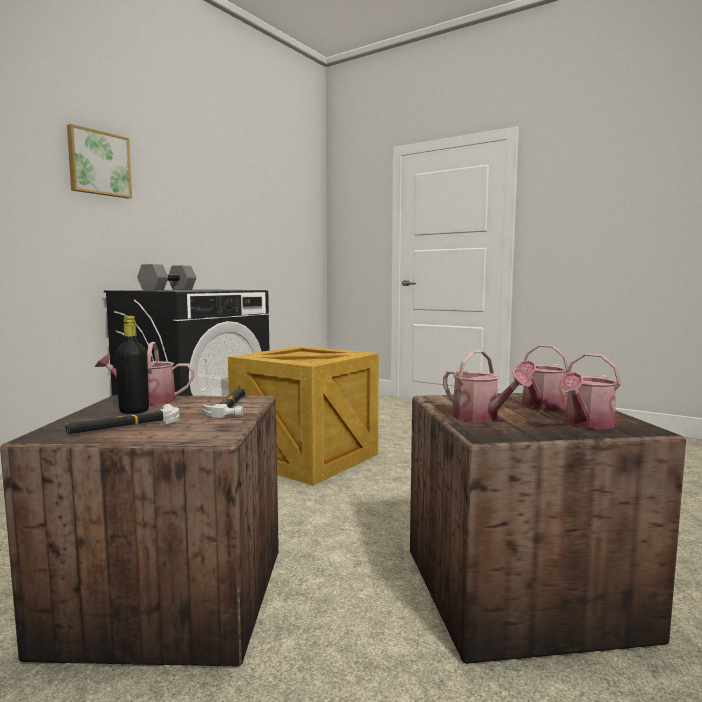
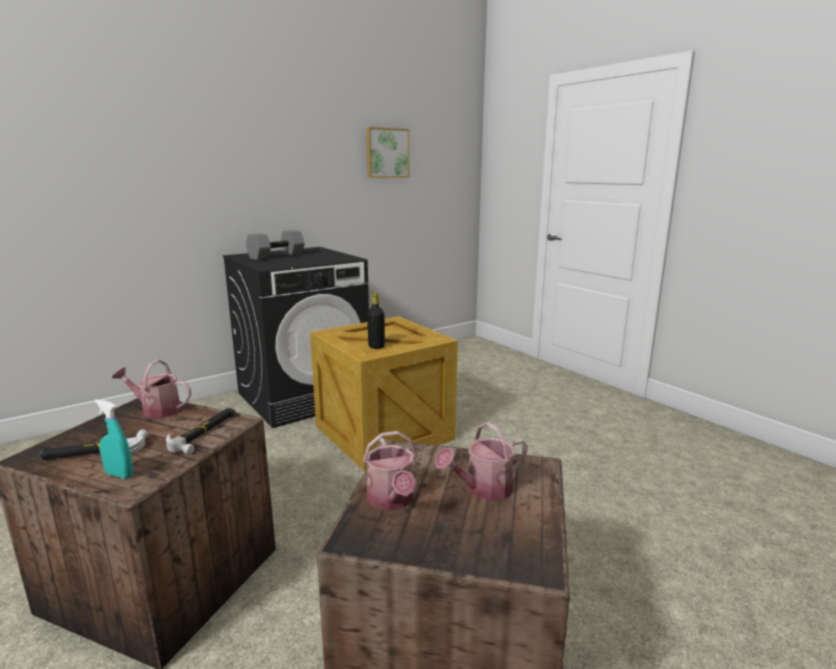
camera: 20 degrees right, 10 degrees up
(99, 163) = (214, 134): picture -> picture (387, 153)
(134, 411) = (127, 427): black bottle -> black bottle (376, 346)
(185, 433) = (119, 475): none -> turquoise spray bottle
(586, 424) = (484, 539): watering can -> none

